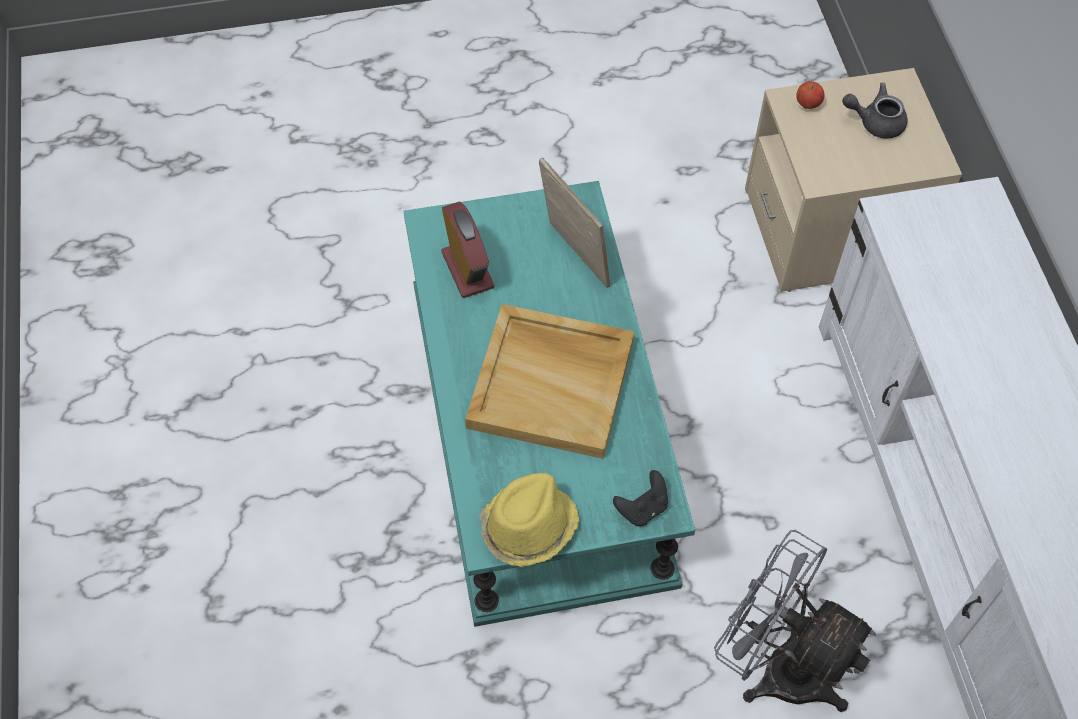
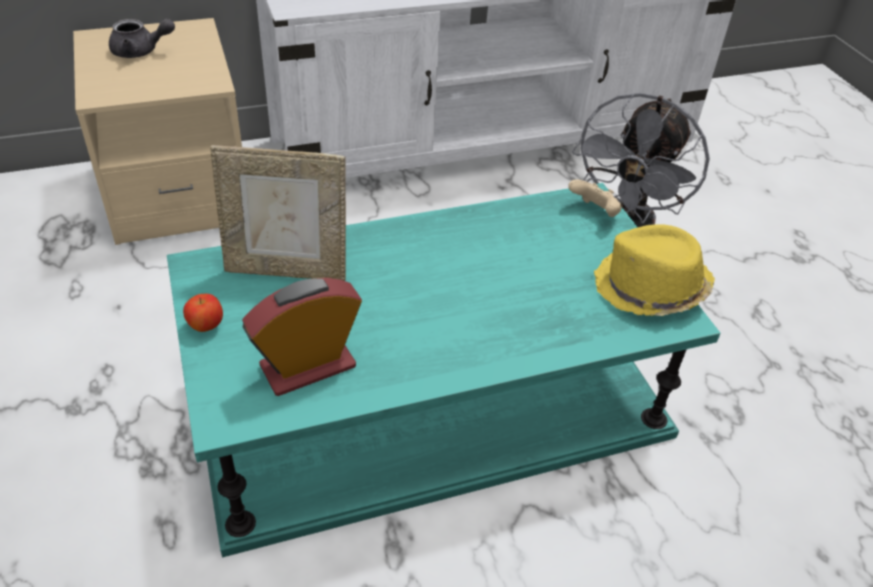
camera: 100 degrees left, 15 degrees down
(553, 383) = (467, 279): beige tray -> none
(574, 257) = (287, 270): picture frame -> picture frame turned 135 degrees counterclockwise
(642, 508) = (594, 212): black game controller -> beige game controller
(808, 104) = (106, 85): apple -> apple (206, 326)
(875, 122) = (141, 52): grey teapot -> grey teapot turned 90 degrees counterclockwise

